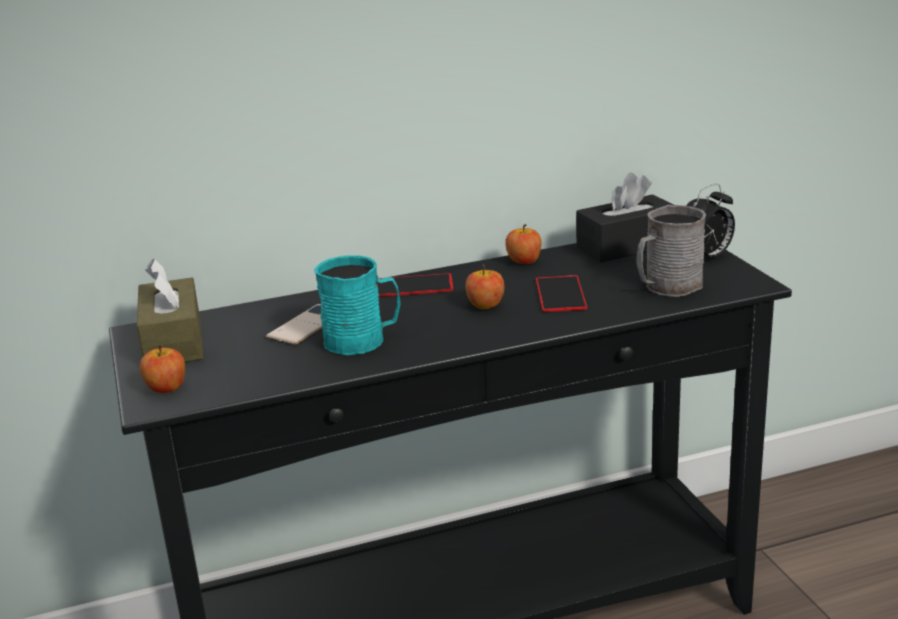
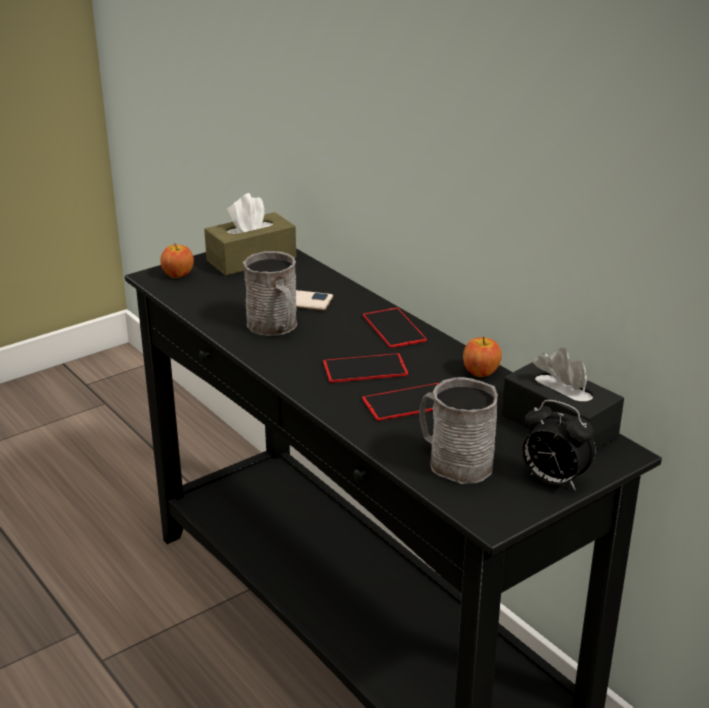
camera: 70 degrees right, 5 degrees up
(363, 340) = (275, 327): turquoise mug -> grey mug
(485, 305) = (365, 368): apple -> phone

